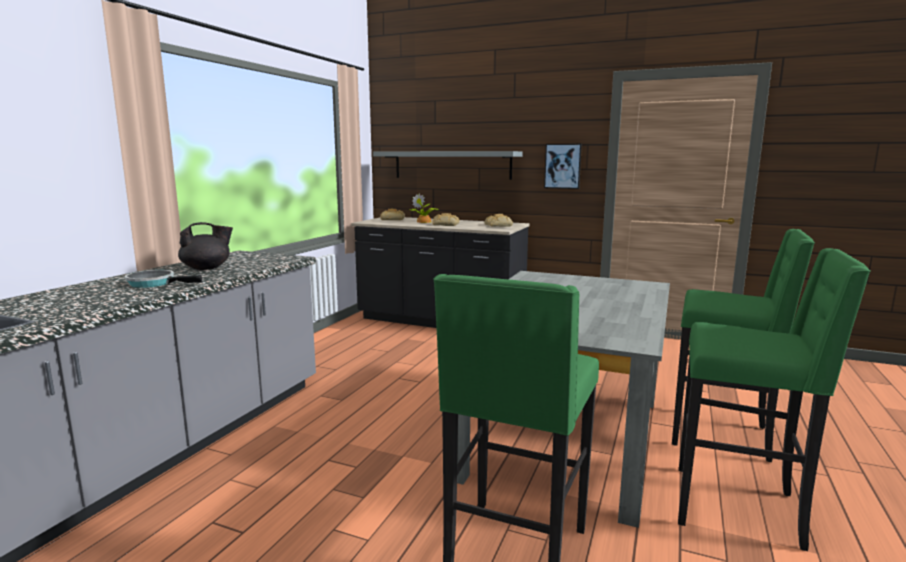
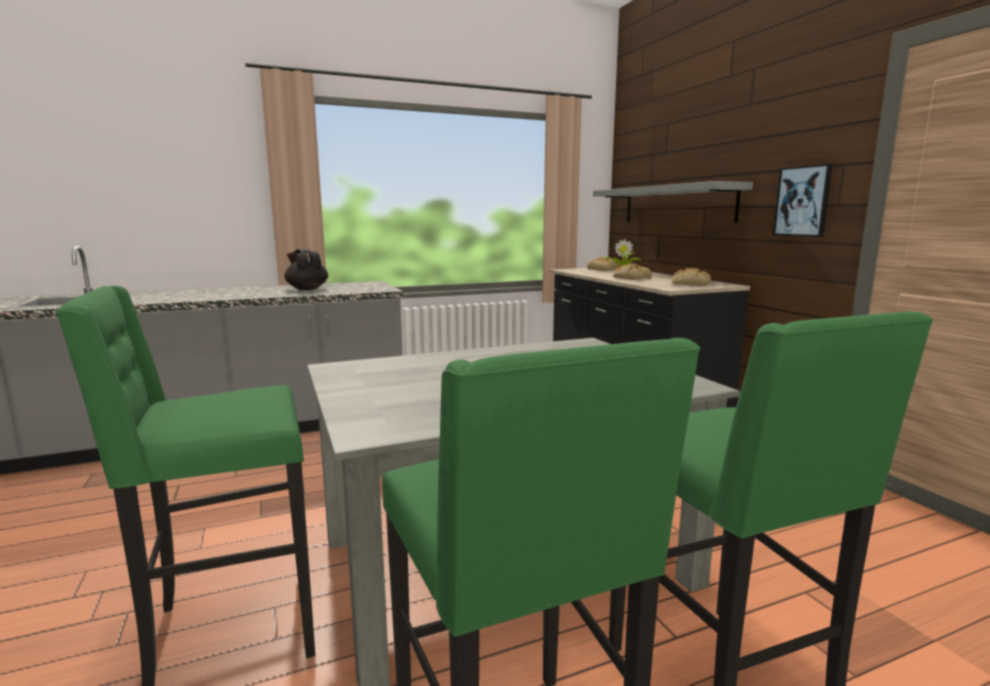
camera: 45 degrees right, 0 degrees up
(155, 283) = (242, 293): frying pan -> none
(207, 268) = (307, 289): black teapot -> black teapot turned 150 degrees counterclockwise

